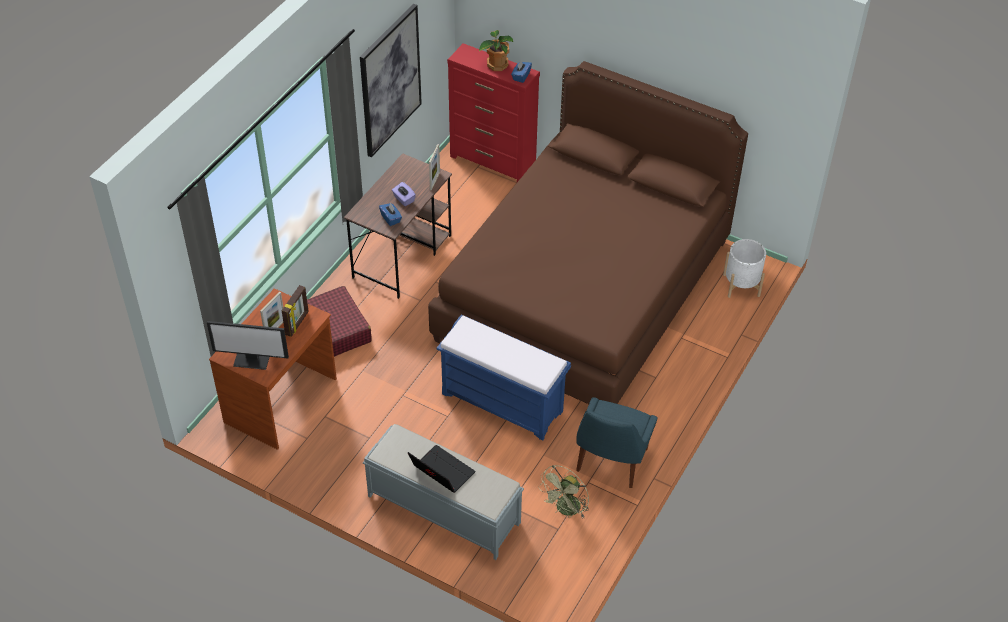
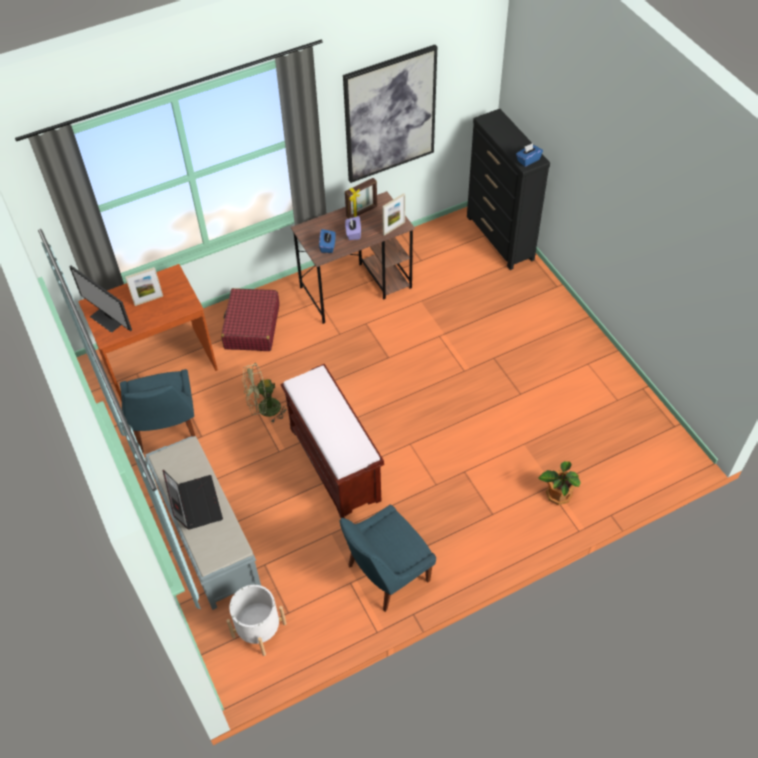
camera: 35 degrees right, 5 degrees up
(297, 323) = (170, 304): picture frame -> picture frame (362, 212)
(333, 448) = (166, 430): none -> blue chair
(493, 163) = (500, 238): red dresser -> black dresser
(496, 65) = (514, 140): potted plant -> potted plant (557, 494)
(503, 402) = (336, 464): blue bench -> brown bench
(565, 510) = (309, 598): green fan -> green fan (264, 410)
(584, 290) = (490, 394): brown bed -> none
(741, 285) = (649, 464): white planter -> white planter (259, 630)

